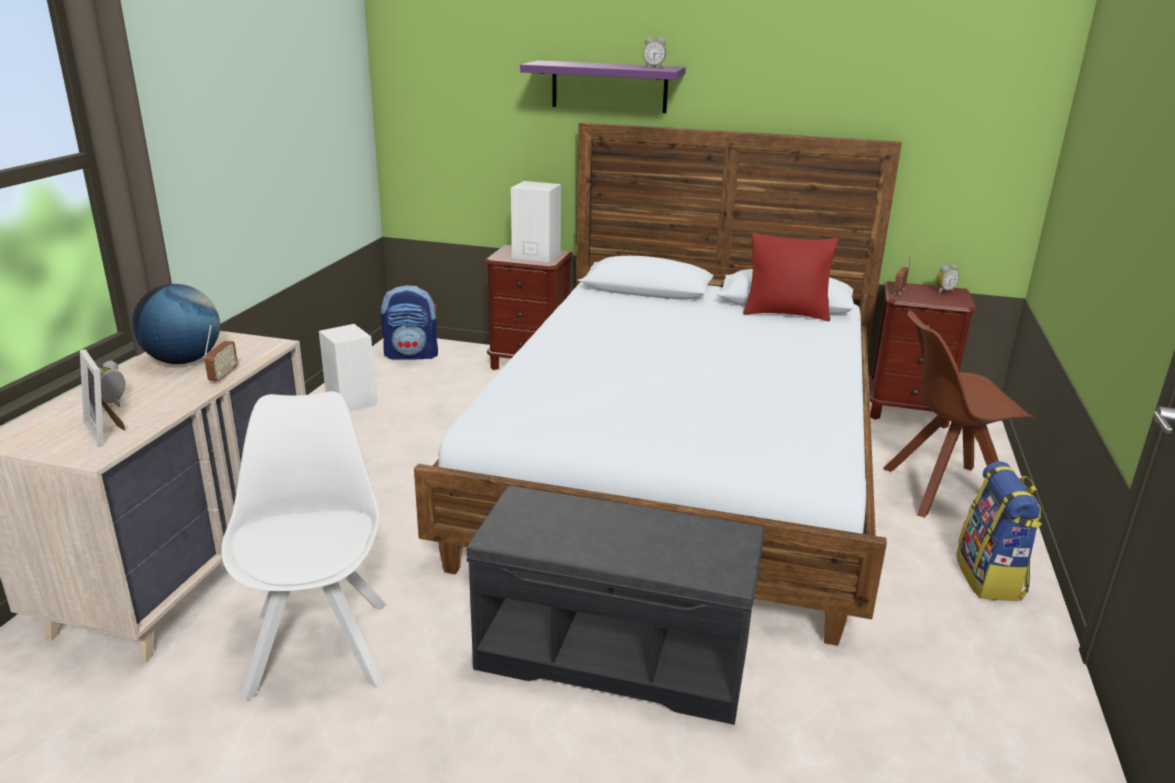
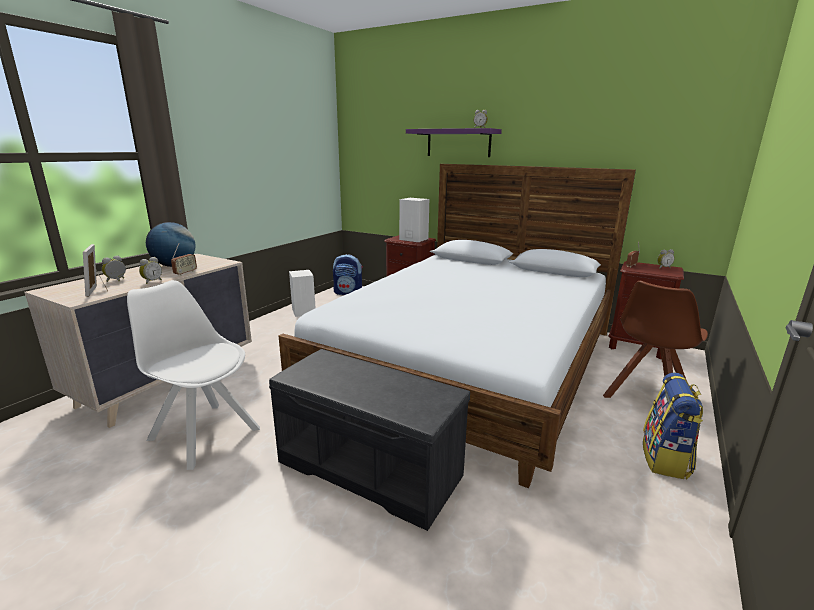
camera: 15 degrees right, 5 degrees down
(182, 401) = (152, 281): none -> alarm clock
(319, 644) = (203, 433): white chair -> white chair turned 60 degrees counterclockwise
(786, 314) = (551, 275): red pillow -> none
(942, 490) = (646, 396): brown chair -> brown chair turned 60 degrees counterclockwise

